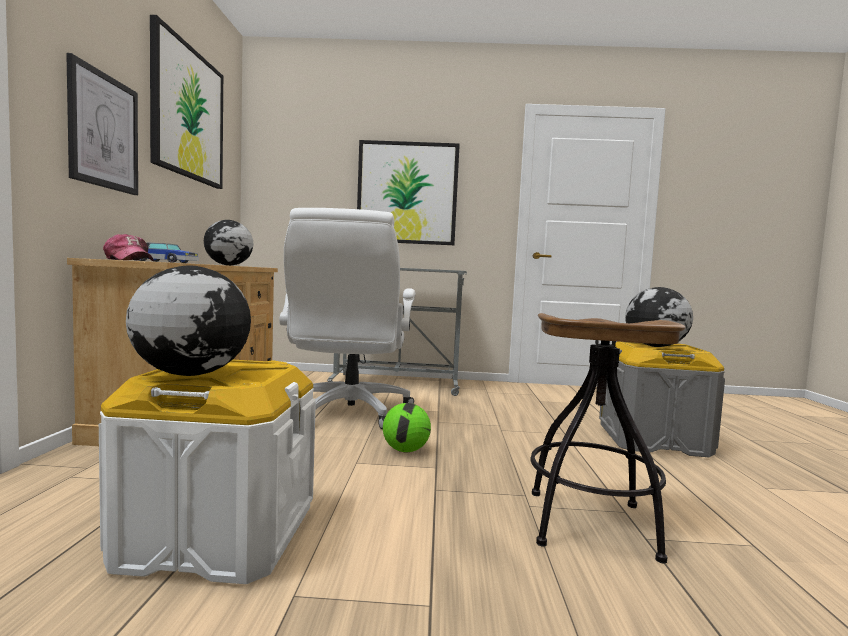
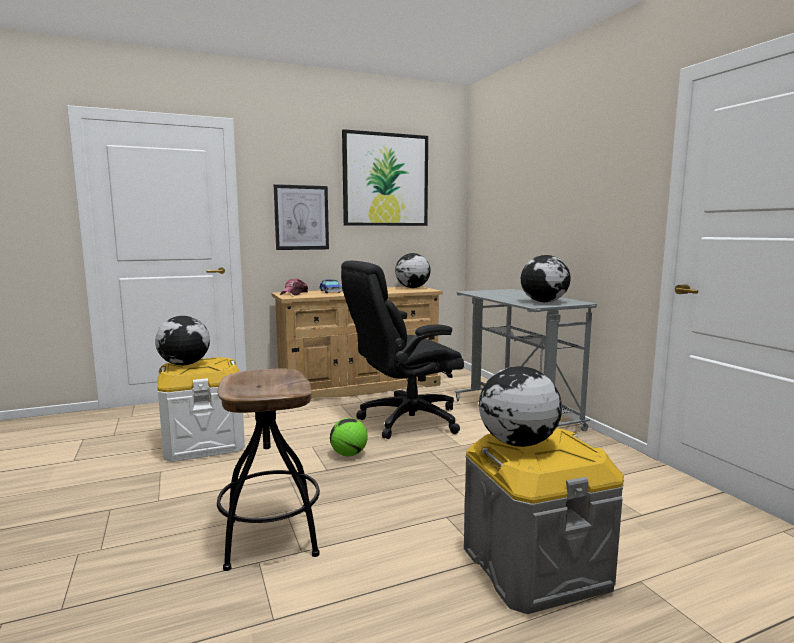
camera: 65 degrees right, 5 degrees up
(347, 414) = (403, 421): white office chair -> black office chair
(407, 193) = (561, 211): picture -> none
(439, 269) = (544, 302): none -> globe

